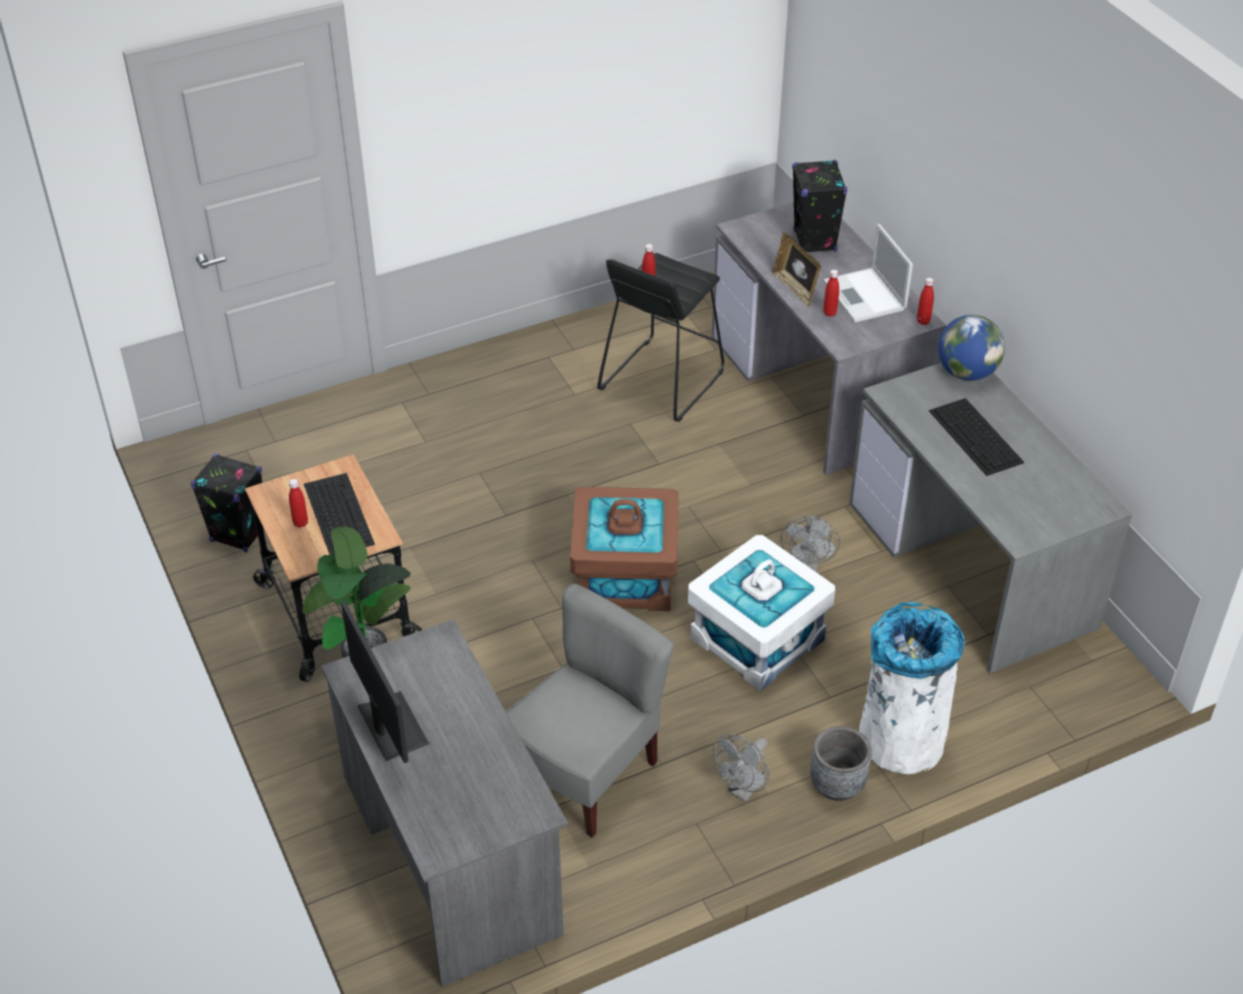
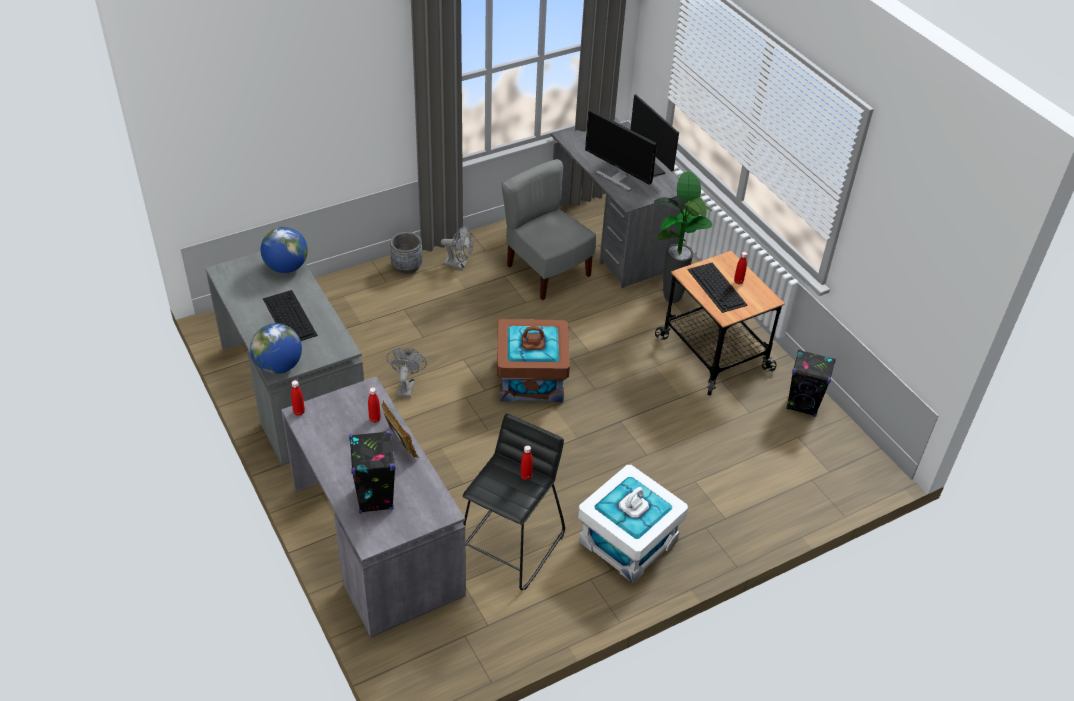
camera: 175 degrees right, 0 degrees up
(452, 696) = (617, 178): none -> monitor
(584, 772) = (546, 272): grey chair -> grey chair turned 105 degrees clockwise
(743, 790) = (459, 264): grey fan -> grey fan turned 75 degrees clockwise
(757, 638) = (445, 341): white storage box -> white storage box (628, 542)
(865, 296) = (341, 436): laptop -> none
(900, 741) = (367, 287): white trash can -> none
(1007, 513) = (286, 267): none -> globe

